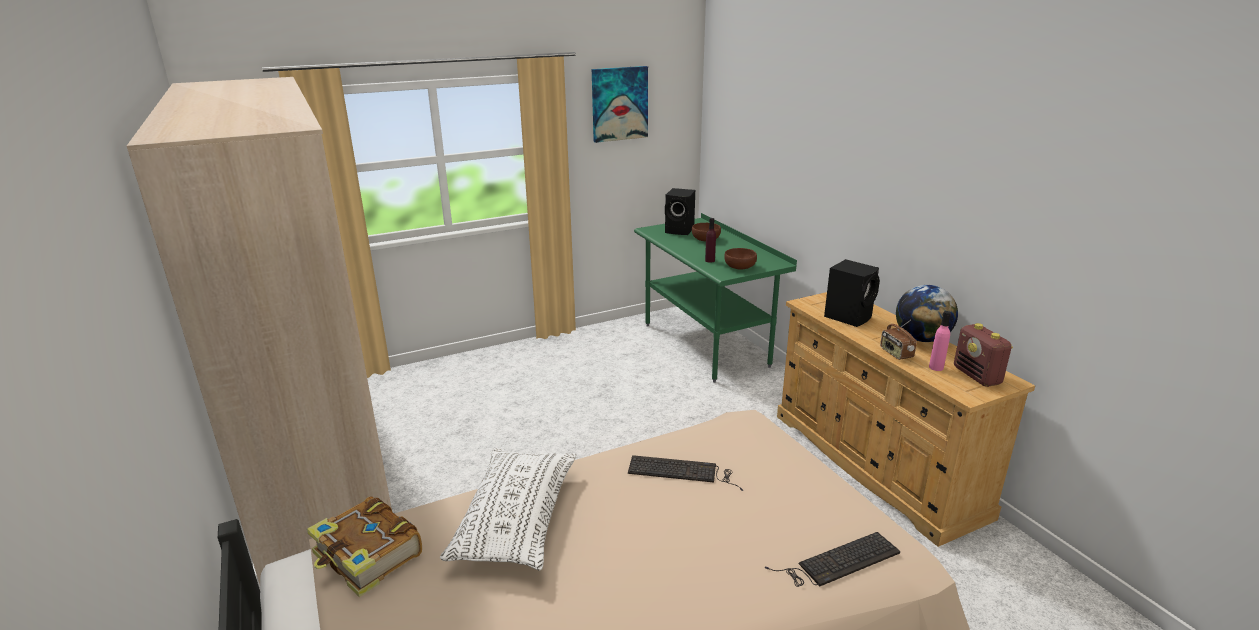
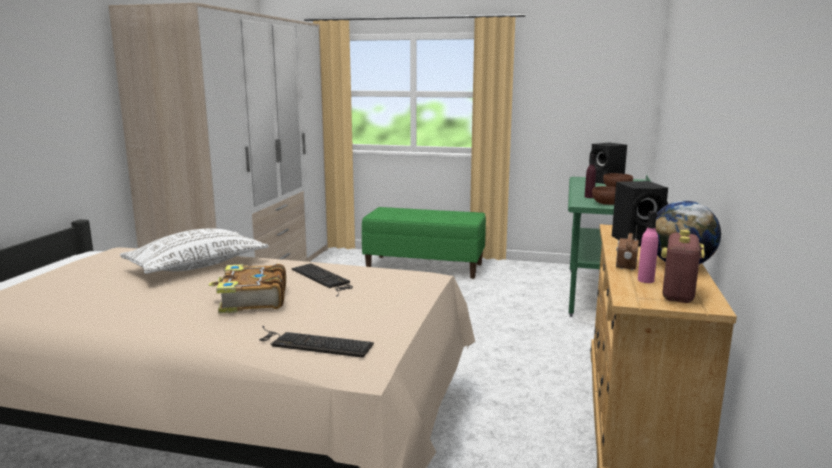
camera: 40 degrees right, 10 degrees down
(367, 556) = (115, 256): book -> book (252, 300)
(505, 368) = (425, 266): none -> green bench
(619, 104) = (570, 62): picture -> none

